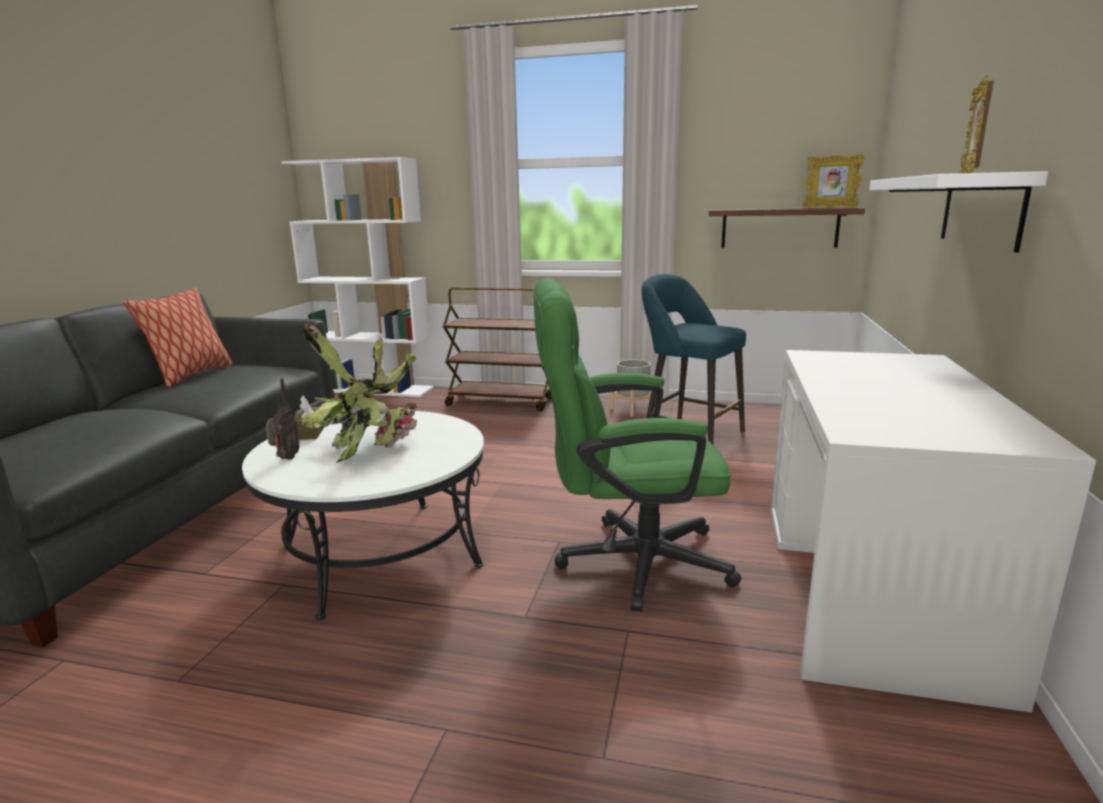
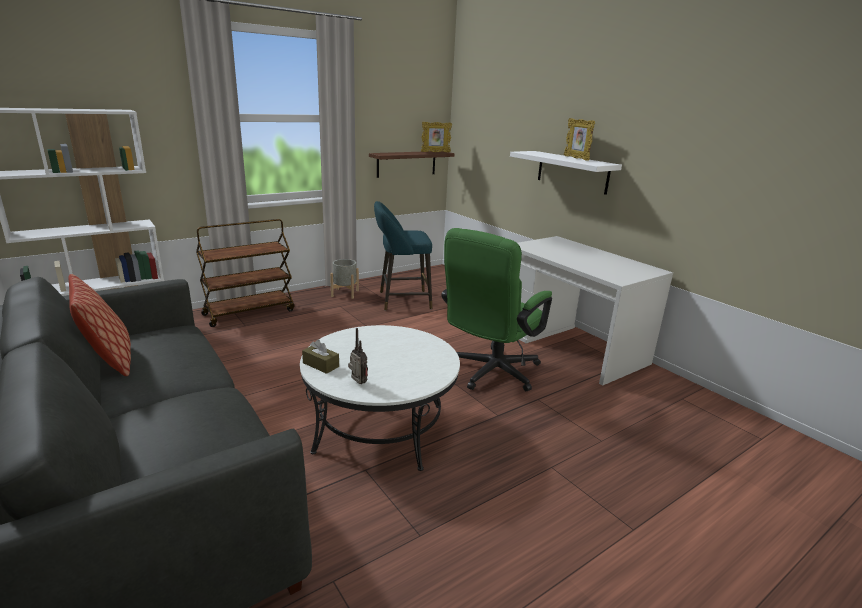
camera: 50 degrees left, 5 degrees up
(372, 444) = (380, 356): potted plant -> none

